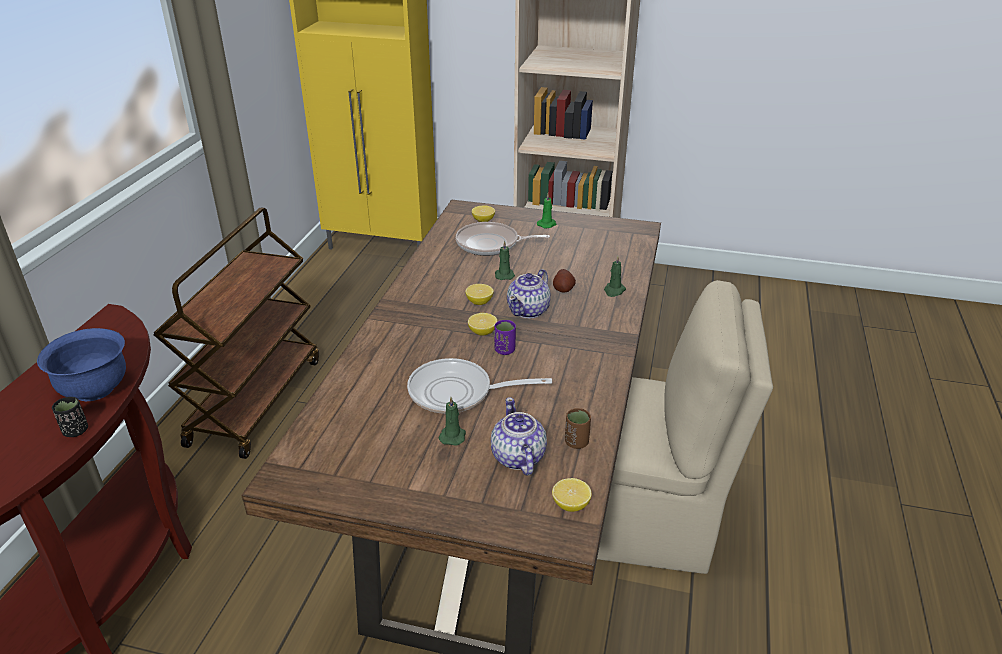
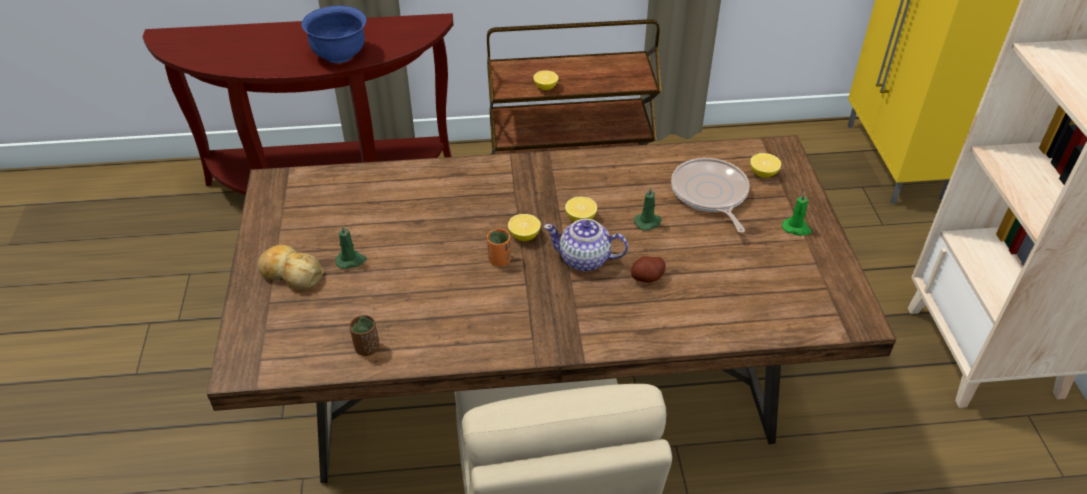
camera: 70 degrees right, 10 degrees up
(75, 431) = (291, 68): black cup -> none
(447, 480) = (291, 274): none -> bread
(457, 393) = (415, 246): frying pan -> none
(505, 350) = (499, 260): purple cup -> orange cup
(517, 457) = (333, 311): teapot -> none
(570, 505) = (277, 362): lemon -> lemon (545, 87)
(614, 291) = (670, 323): green candle -> none

